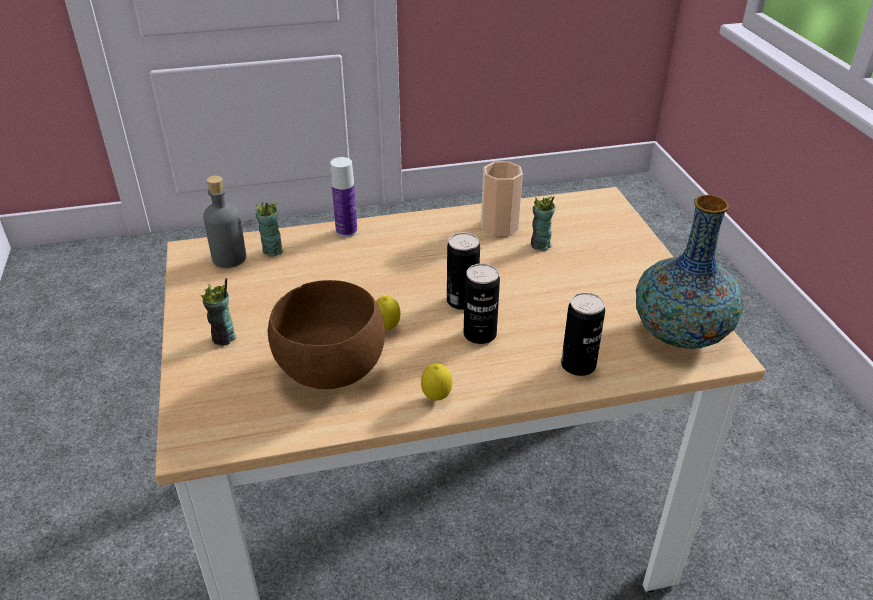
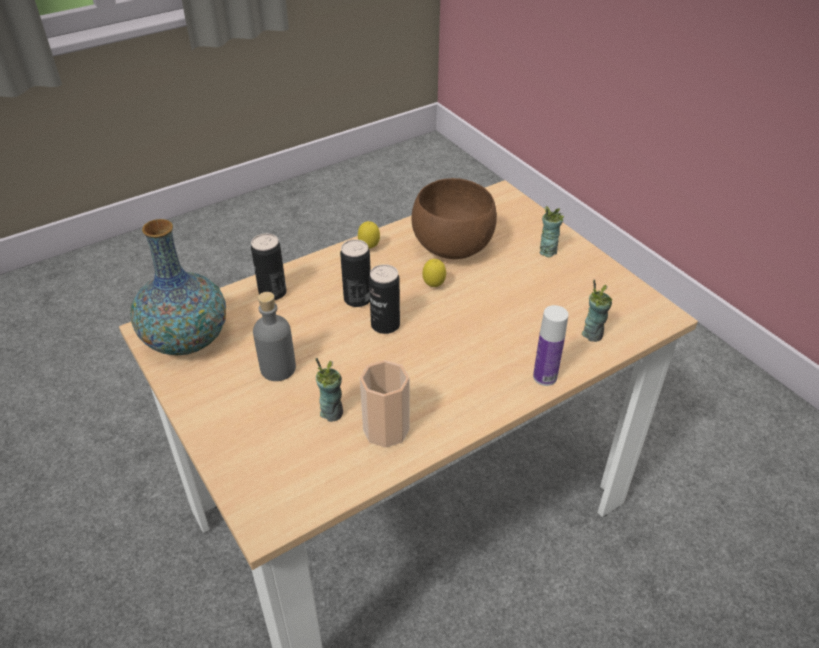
camera: 160 degrees right, 5 degrees up
(229, 258) = (621, 316): grey bottle -> grey bottle (278, 368)

